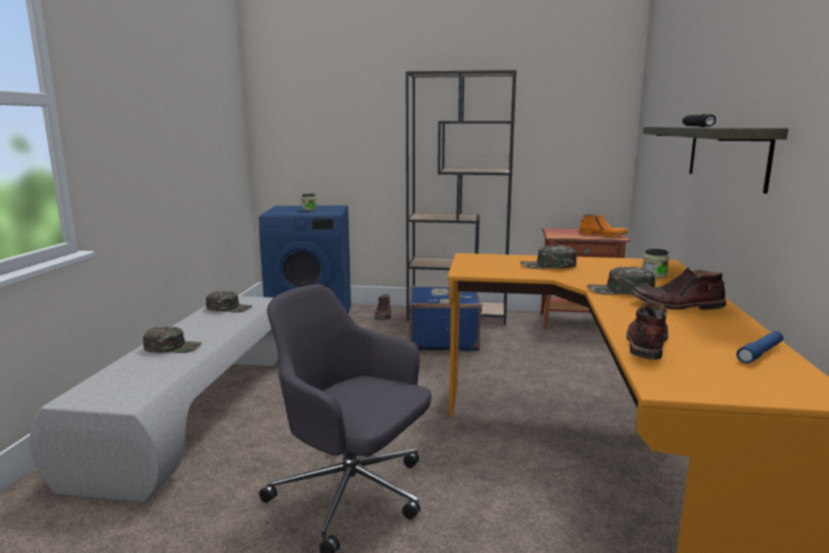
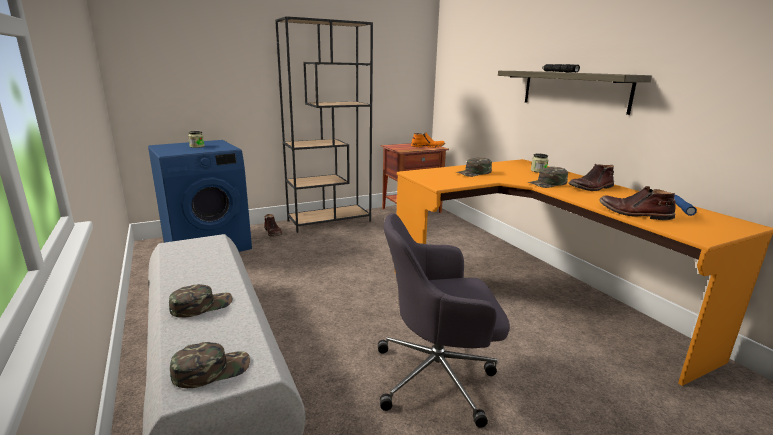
camera: 35 degrees left, 5 degrees up
(229, 308) = (191, 253): green cap -> green cap (211, 369)
(442, 340) = (344, 242): blue suitcase -> none
(646, 342) = (634, 213): brown boot -> brown boot turned 45 degrees counterclockwise

